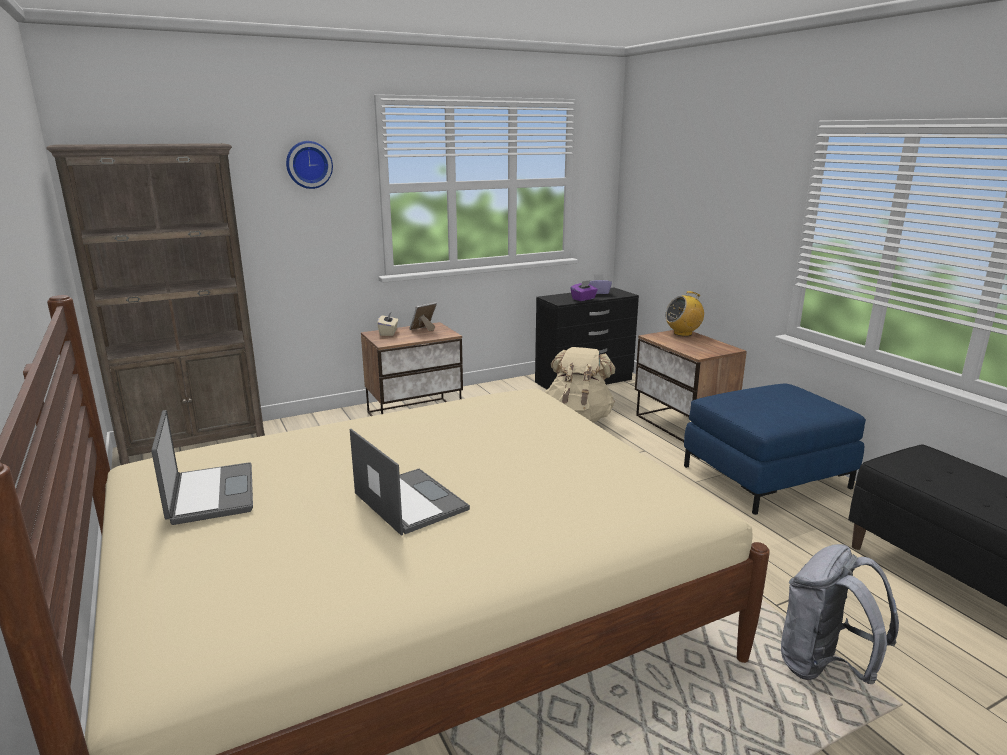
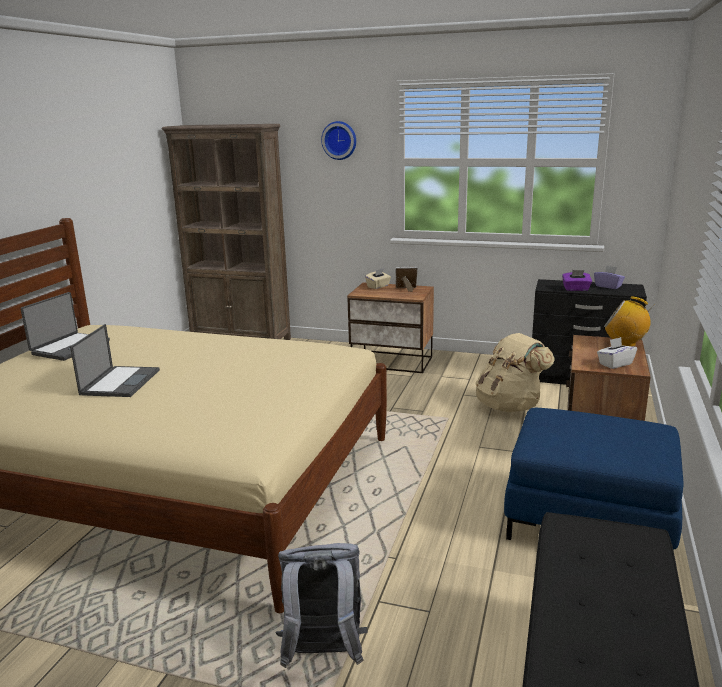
camera: 45 degrees right, 0 degrees up
(711, 348) = (615, 364): none -> white tissue box

